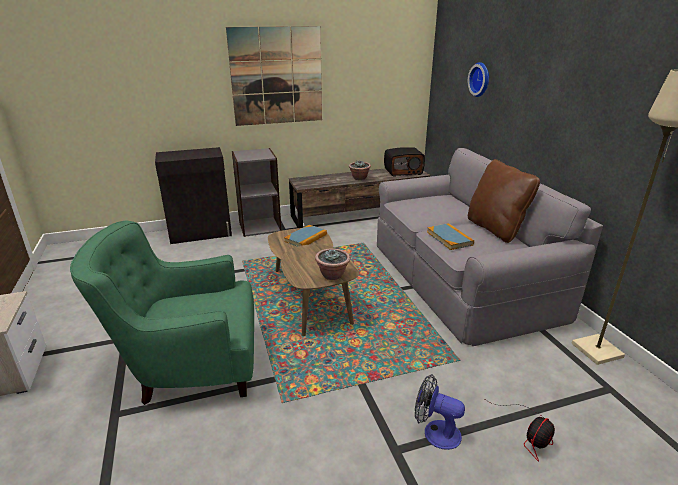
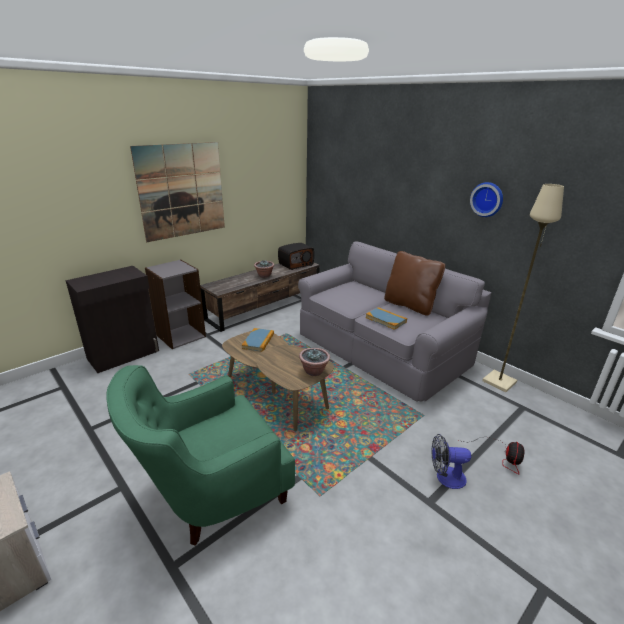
camera: 25 degrees left, 0 degrees up
(481, 79) = (362, 185): wall clock -> wall clock (487, 199)

